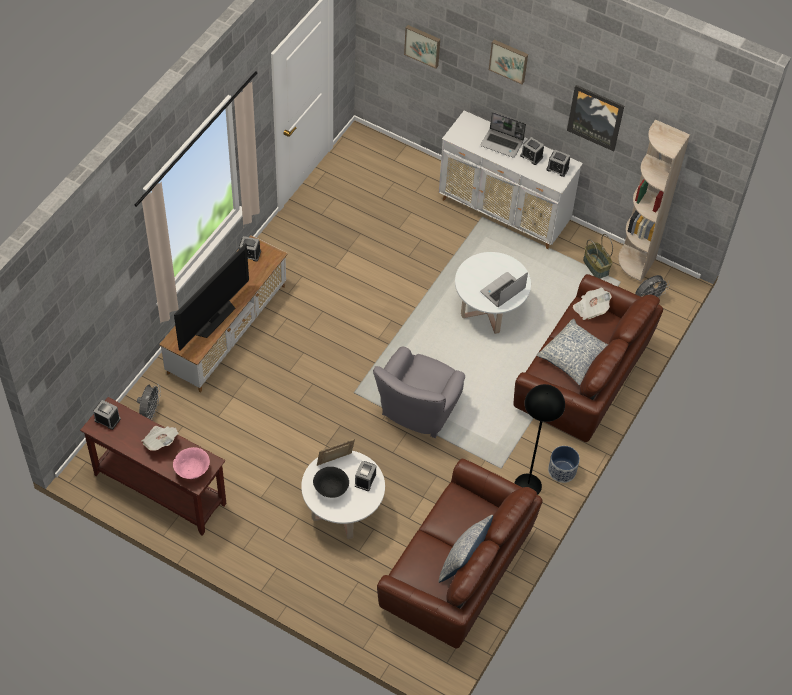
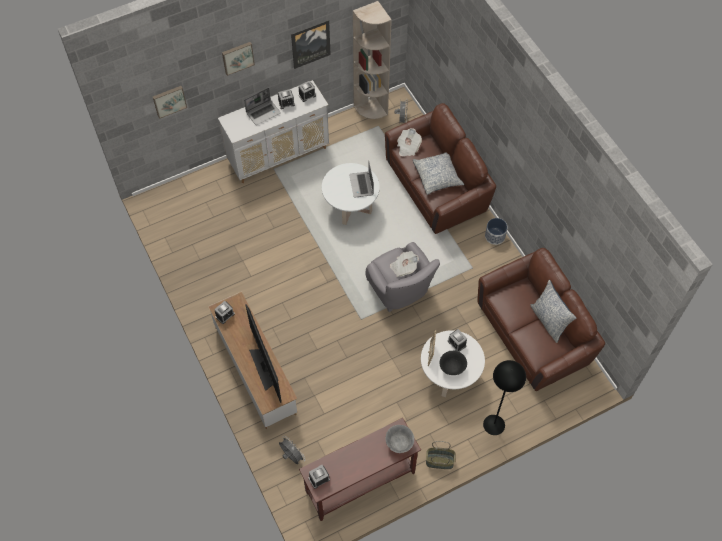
camera: 55 degrees left, 5 degrees up
(160, 442) = (361, 452): newspaper -> newspaper (403, 267)
(192, 471) = (399, 443): pink bowl -> grey bowl
(527, 485) = (493, 260): black floor lamp -> black floor lamp (494, 425)
(596, 266) = (358, 131): basket -> basket (440, 461)

